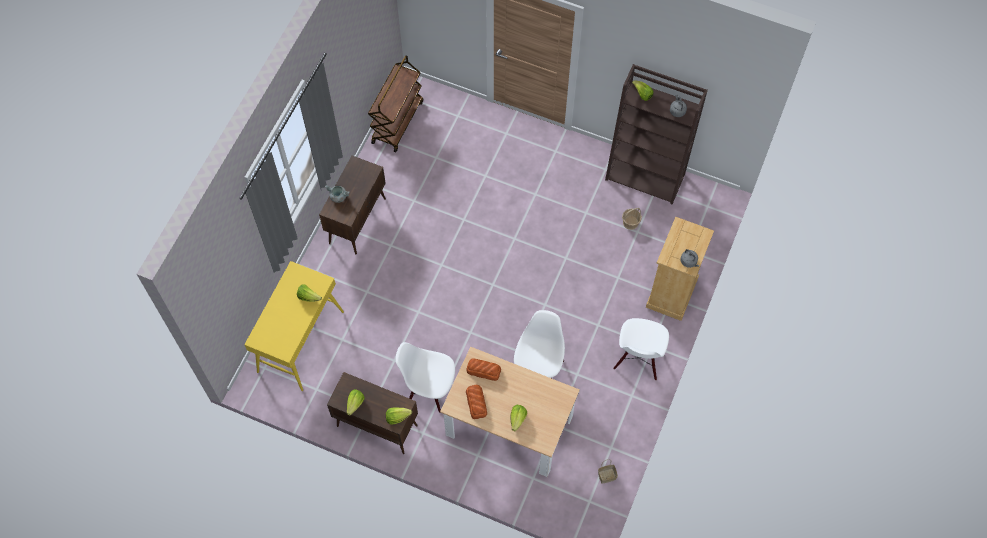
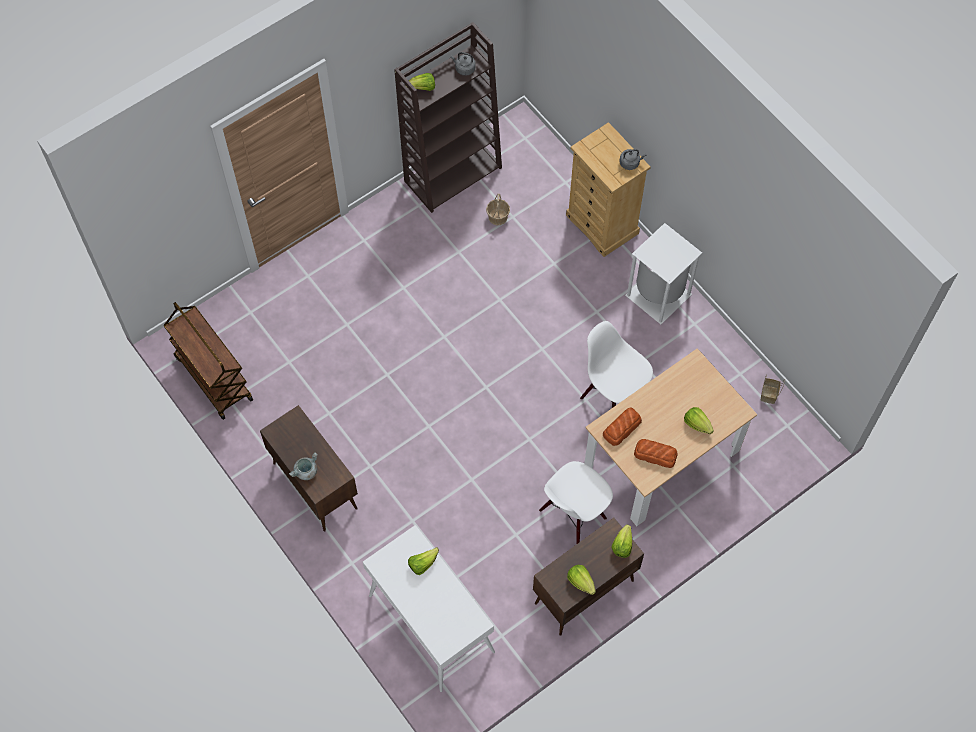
camera: 60 degrees left, 0 degrees up
(300, 341) = (430, 623): yellow console table -> white console table
(638, 360) = (658, 296): white chair -> white trash can

